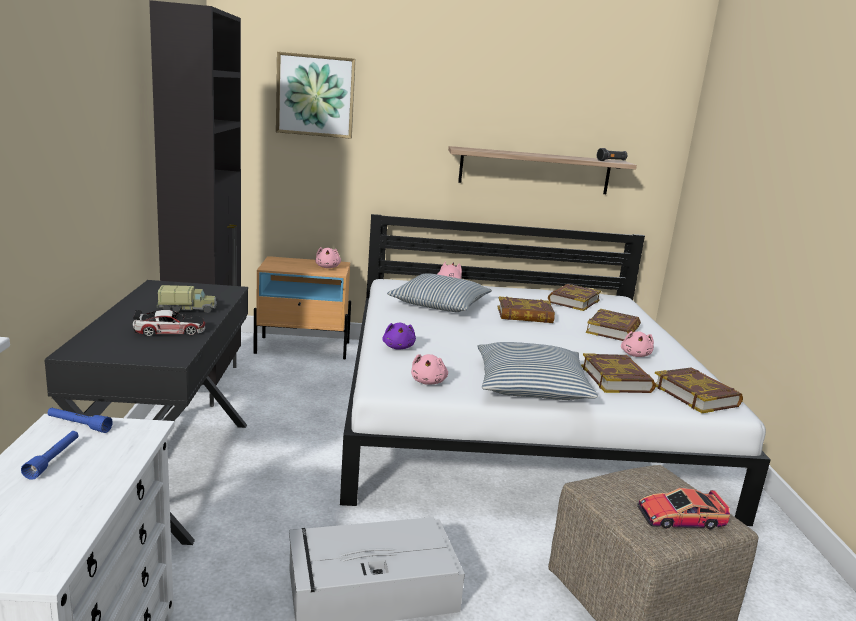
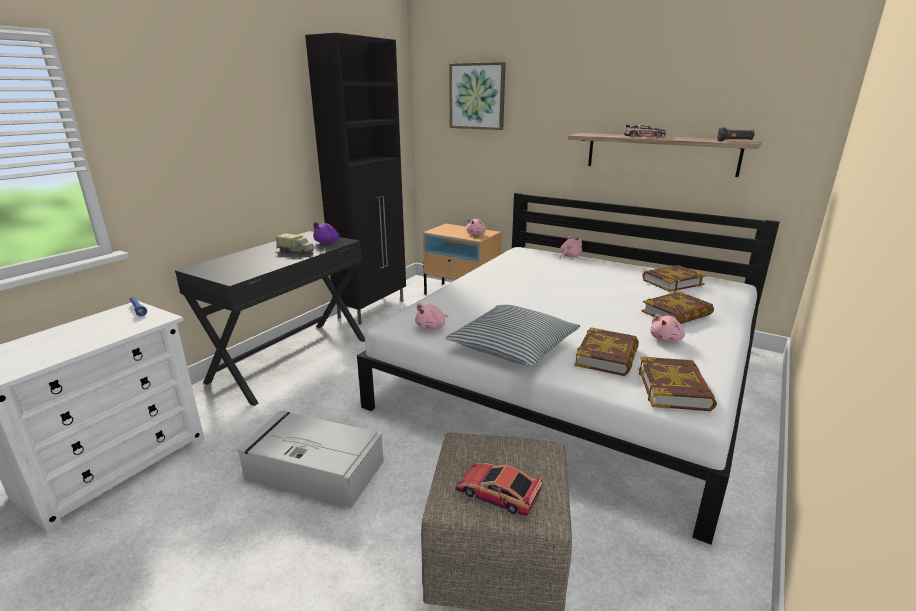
camera: 35 degrees right, 5 degrees up
(53, 460) = (96, 325): blue flashlight -> none
(170, 330) = (262, 262): toy car -> toy car (644, 137)
(398, 347) = (449, 298): purple plush toy -> purple plush toy (327, 242)
(439, 304) = (536, 271): pillow -> none
(524, 315) = (600, 288): book -> none

